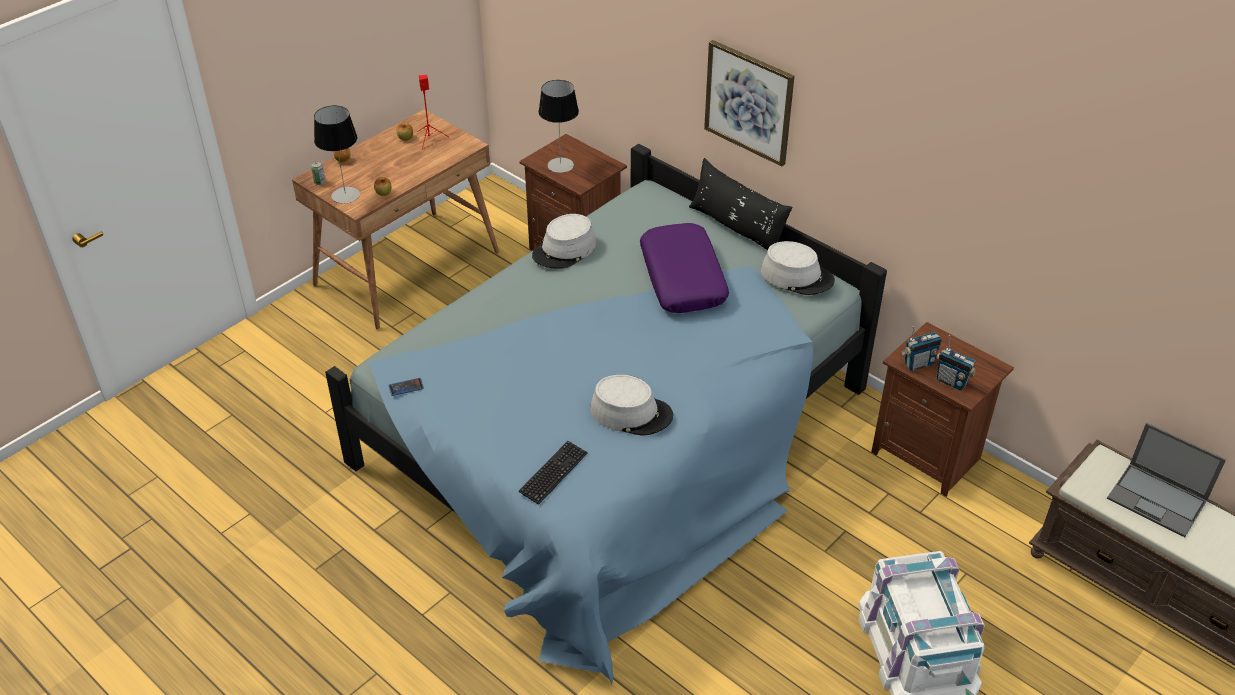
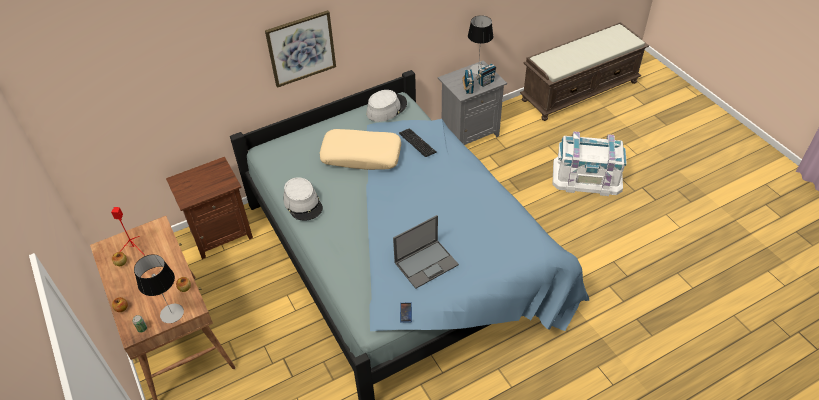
camera: 70 degrees left, 5 degrees up
(553, 473) = (510, 251): keyboard -> keyboard (417, 143)
(560, 165) = (201, 189): table lamp -> table lamp (478, 69)
(631, 413) = (472, 205): grey hat -> none
(683, 278) = (361, 155): purple pillow -> beige pillow
(736, 228) = (326, 121): black pillow -> none
(927, 454) = (469, 133): brown nightstand -> grey nightstand
(1158, 500) = (569, 53): laptop -> laptop (426, 263)

